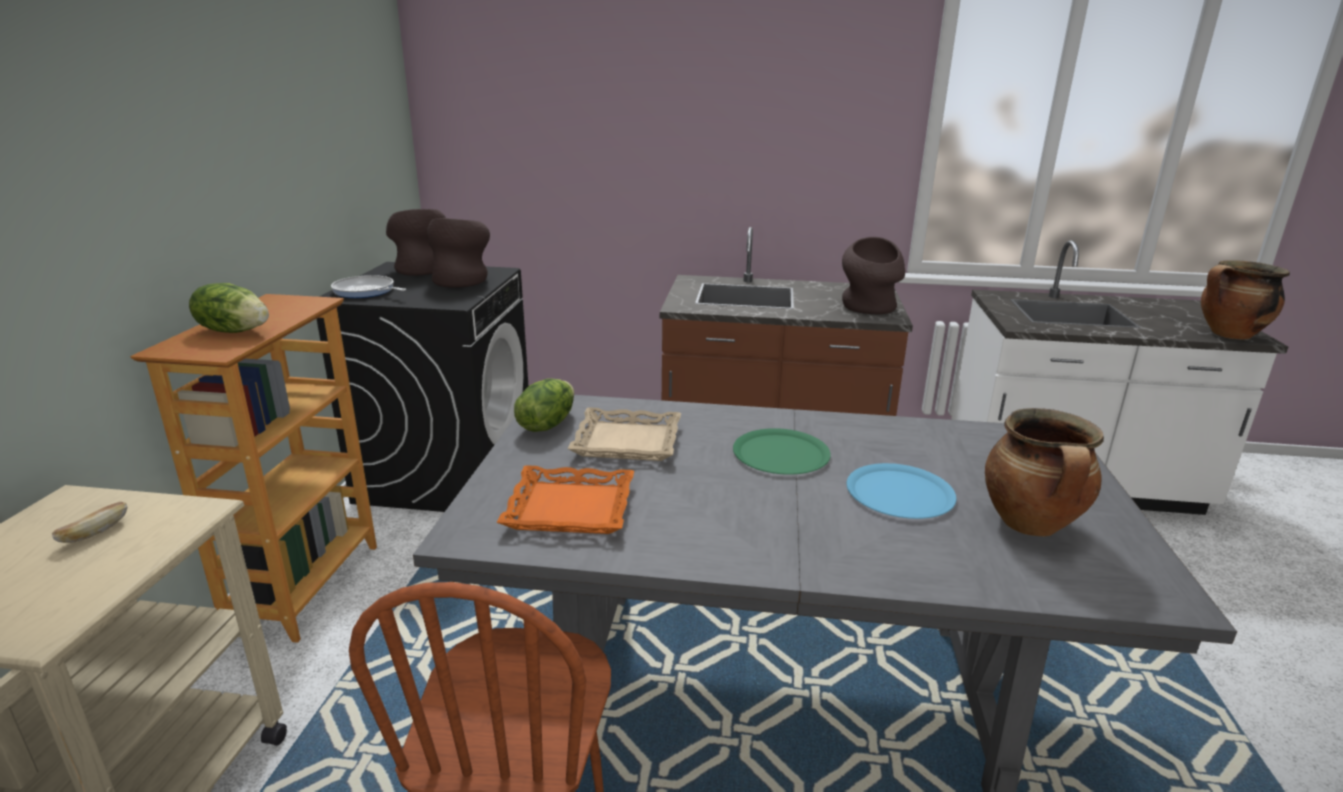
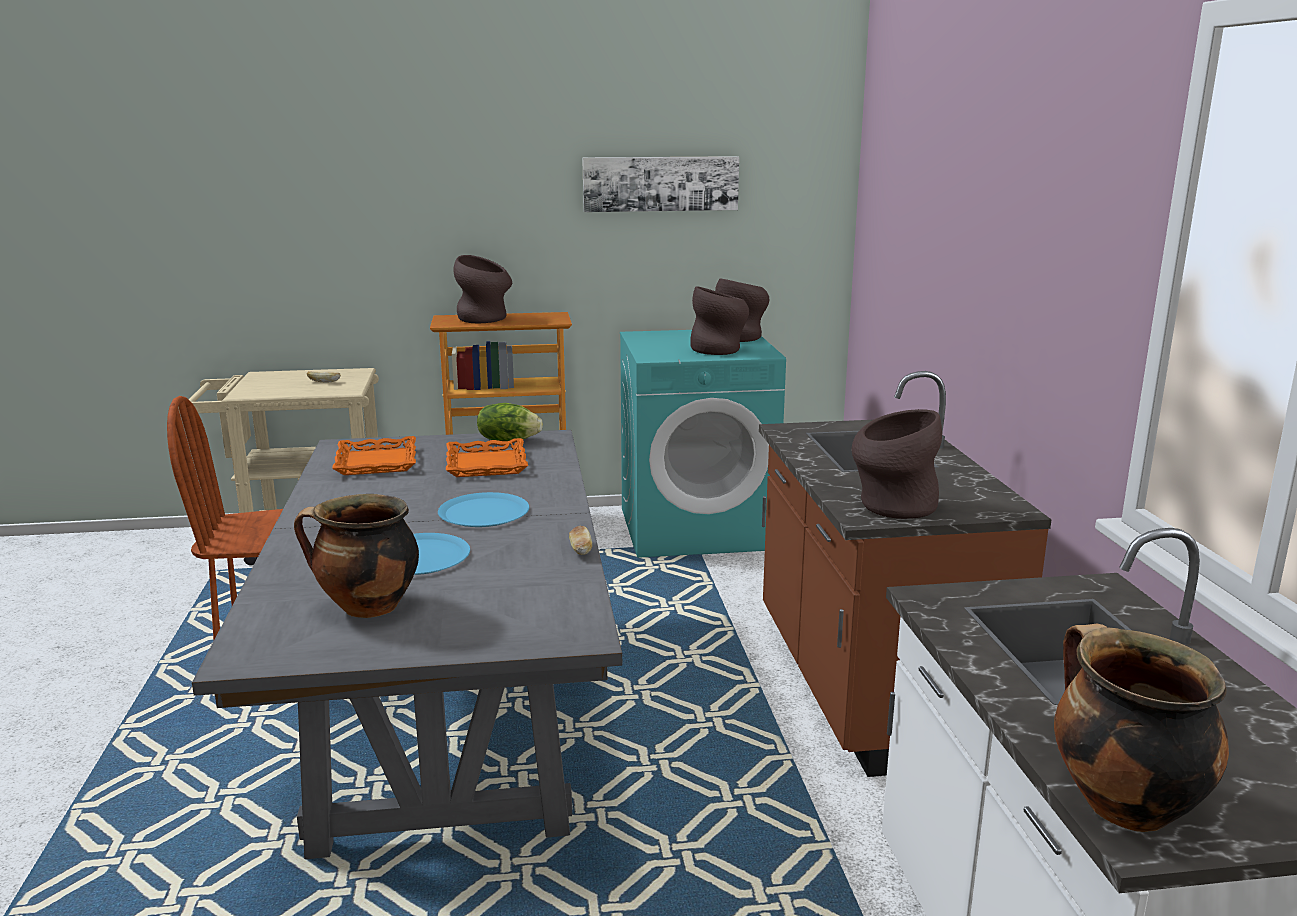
camera: 75 degrees right, 5 degrees down
(234, 330) = (485, 319): lettuce -> brown vase
(299, 109) = (660, 183): none -> picture
(366, 291) = (658, 337): frying pan -> none
(447, 471) = (697, 528): black washing machine -> turquoise washing machine
(626, 442) = (485, 464): beige tray -> orange tray
(781, 453) = (484, 512): green plate -> blue plate
(886, 421) = (580, 550): none -> bread

